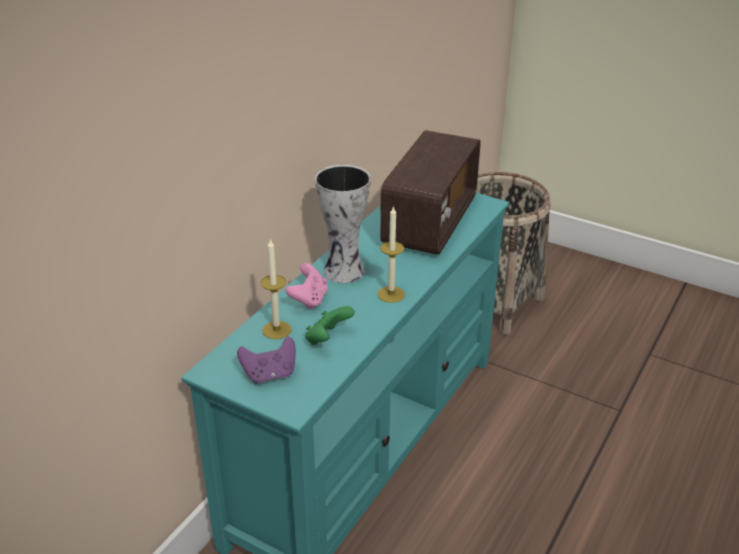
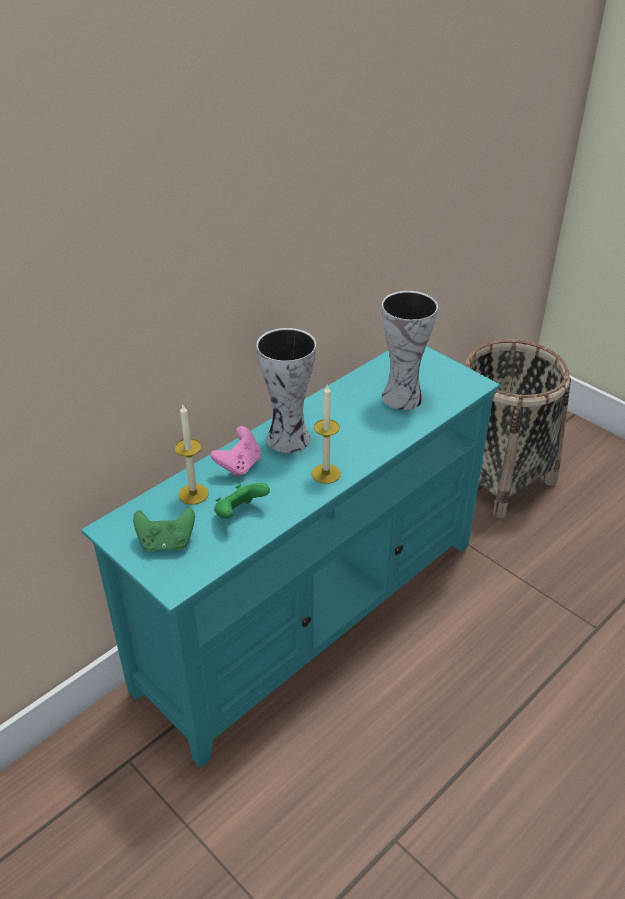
camera: 15 degrees right, 5 degrees up
(270, 374) = (166, 543): purple game controller -> green game controller
(429, 222) = (401, 396): radio -> vase

